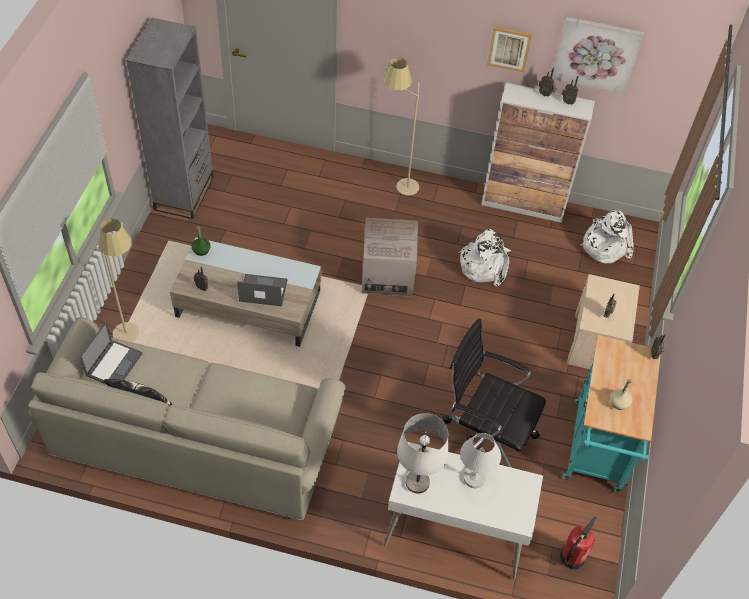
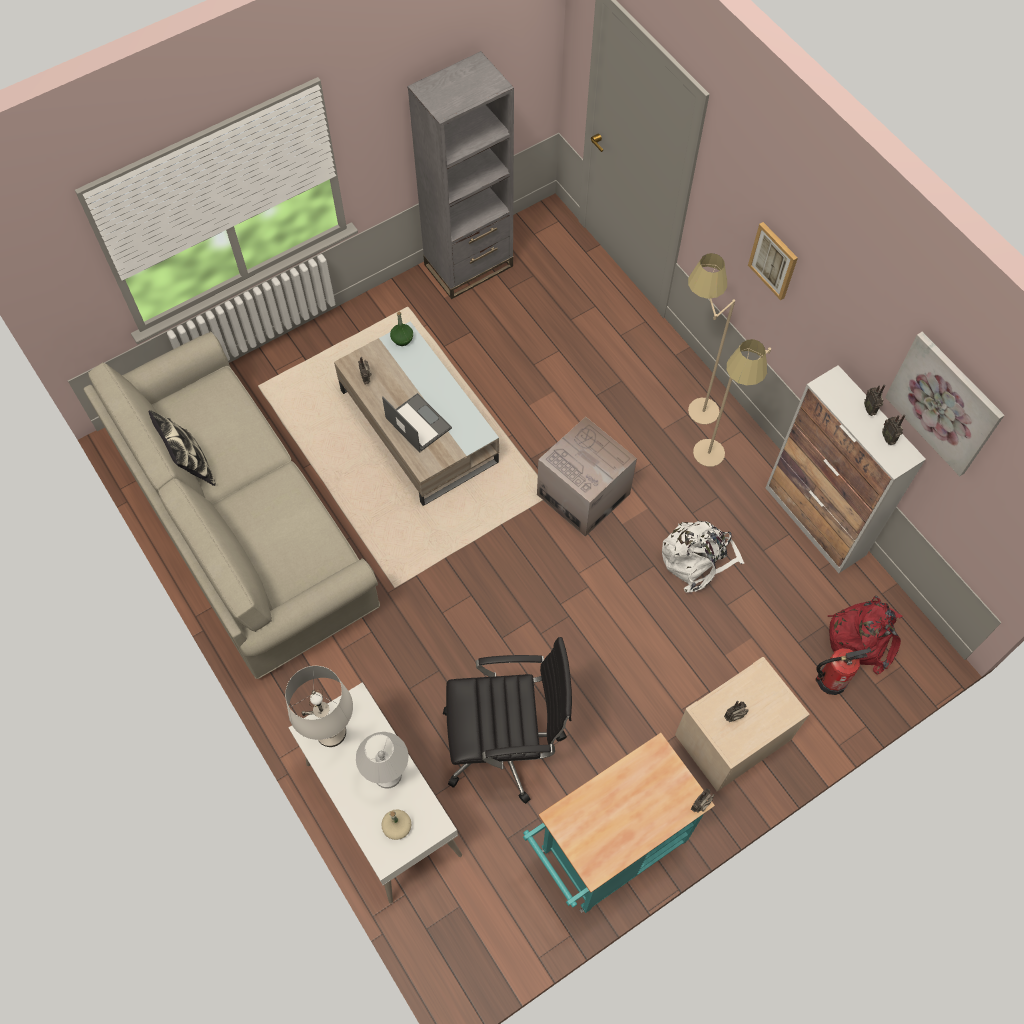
camera: 45 degrees right, 10 degrees up
(114, 363) = (207, 400): laptop -> none
(134, 339) = (285, 387): beige floor lamp -> beige floor lamp (712, 465)
(485, 439) = (505, 743): black office chair -> black office chair turned 105 degrees clockwise
(509, 48) = (853, 326): picture -> picture (774, 260)
(572, 557) = (467, 933): fire extinguisher -> fire extinguisher (831, 680)
(604, 245) = (862, 636): white backpack -> red backpack
(619, 403) = (601, 823): beige bottle -> beige bottle (397, 827)

